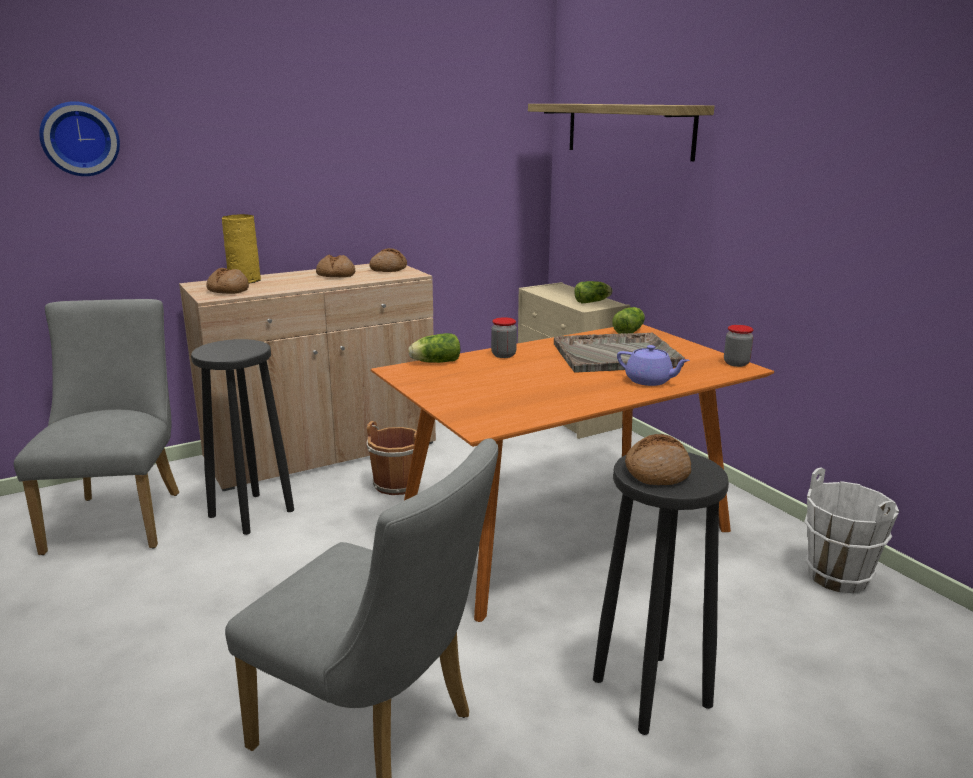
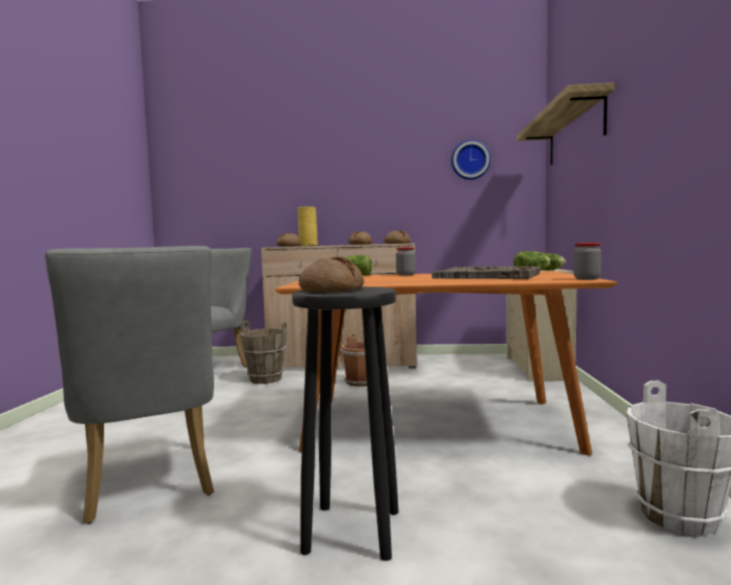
camera: 35 degrees right, 15 degrees down
(79, 139) = (237, 168): wall clock -> wall clock (470, 160)
(250, 513) = (265, 379): black stool -> brown bucket
(649, 381) = (479, 281): purple teapot -> none

